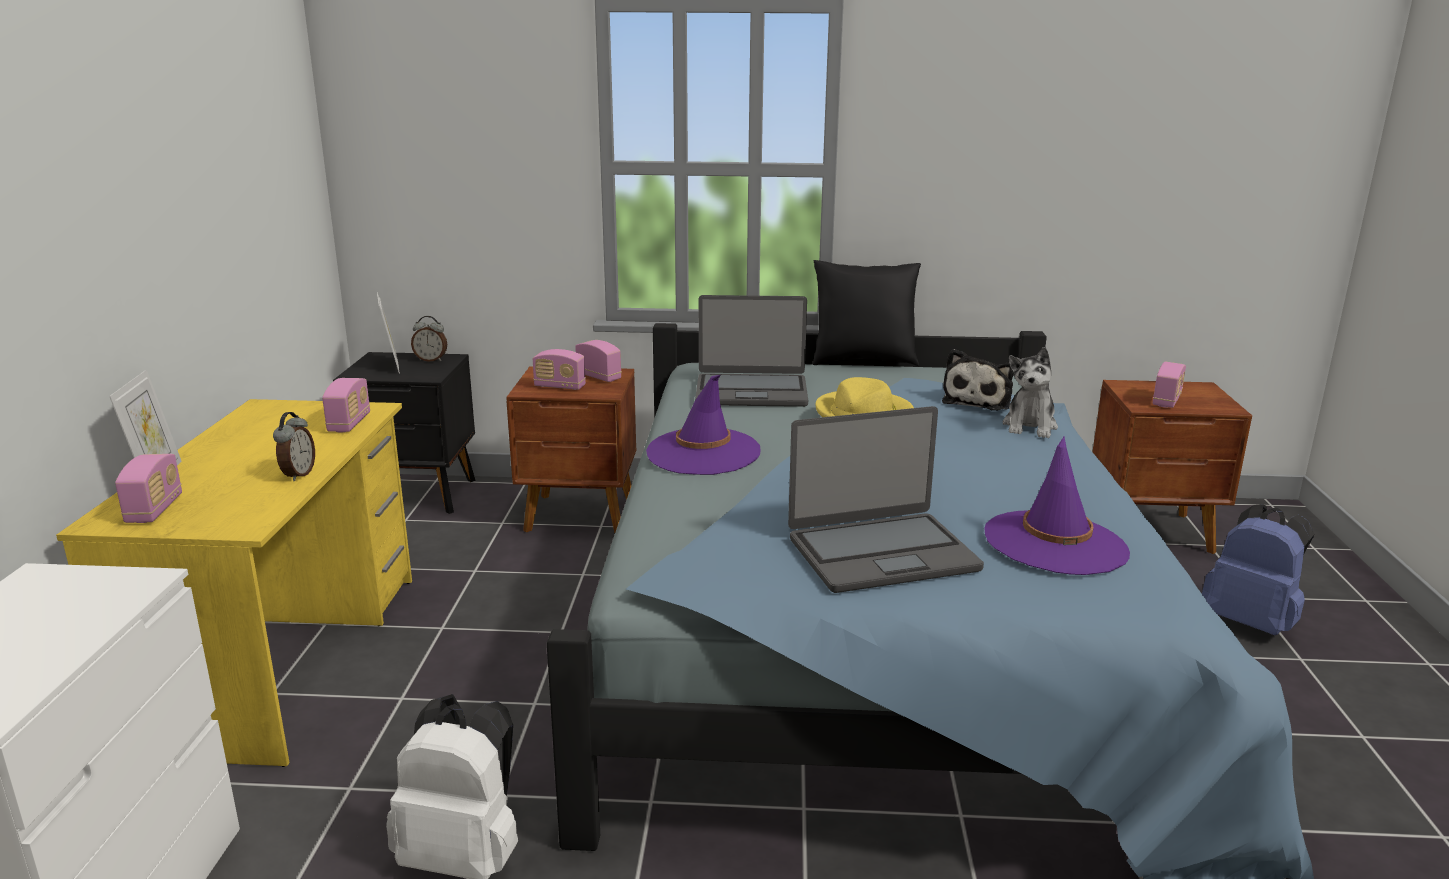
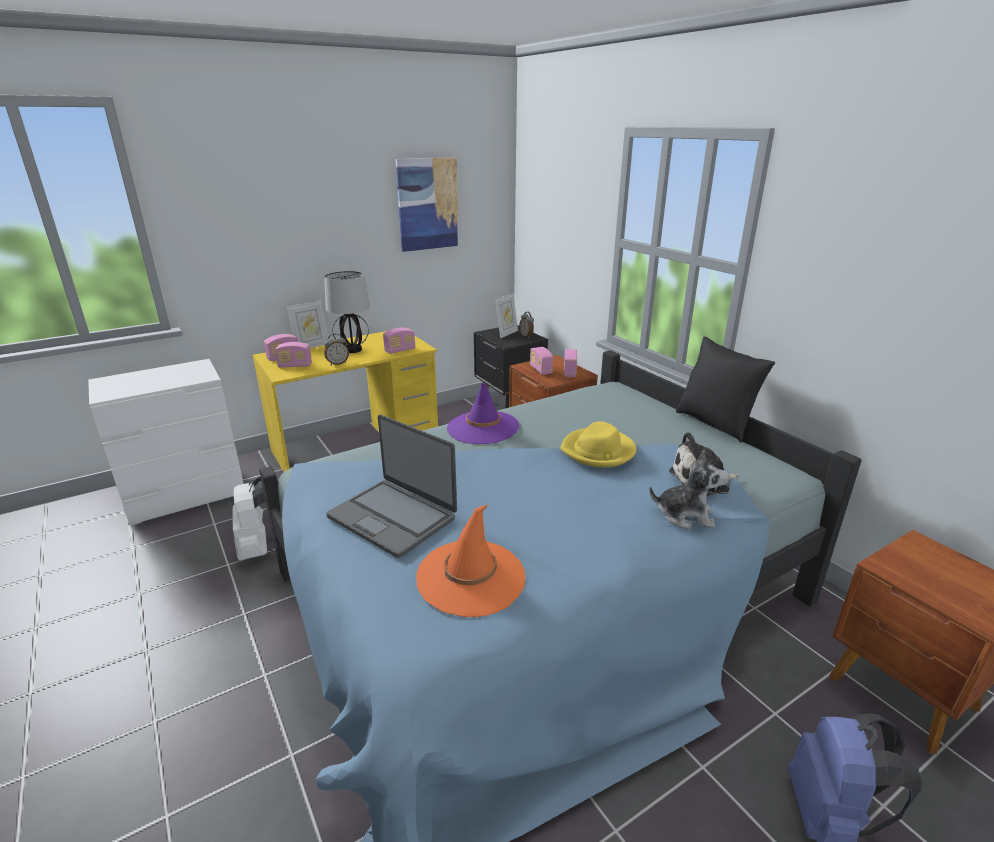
camera: 55 degrees right, 5 degrees up
(236, 144) = (428, 204): none -> picture
(260, 452) = (352, 350): none -> table lamp
(751, 392) = (592, 410): laptop -> none
(1030, 426) = (685, 515): plush toy -> plush toy turned 150 degrees counterclockwise
(1055, 543) = (471, 577): purple hat -> orange hat
(1166, 401) = (925, 576): radio -> radio (295, 366)

